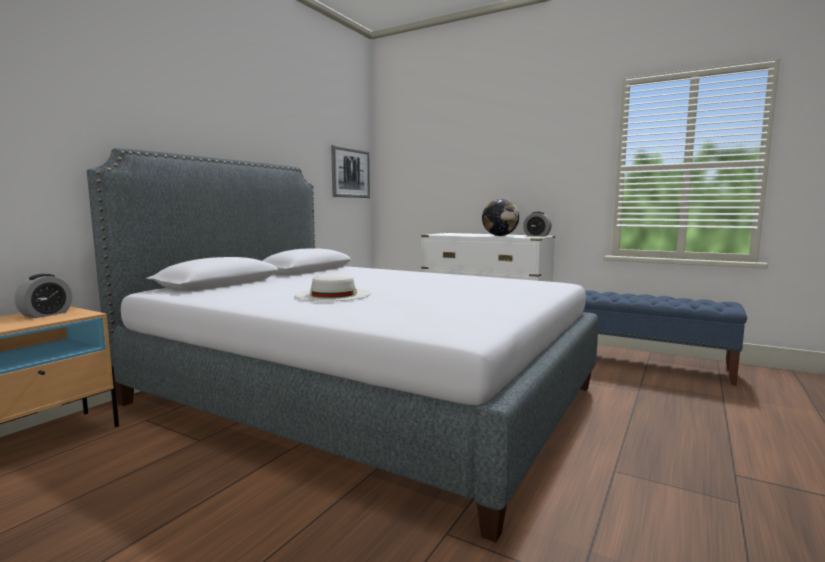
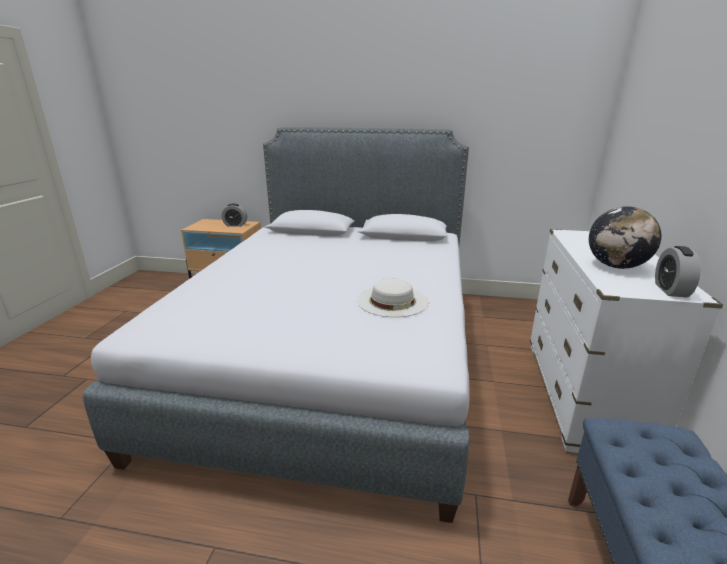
camera: 70 degrees right, 15 degrees up
(333, 294) = (274, 267): white hat -> white hat (392, 300)
(350, 173) = (557, 128): picture -> none

